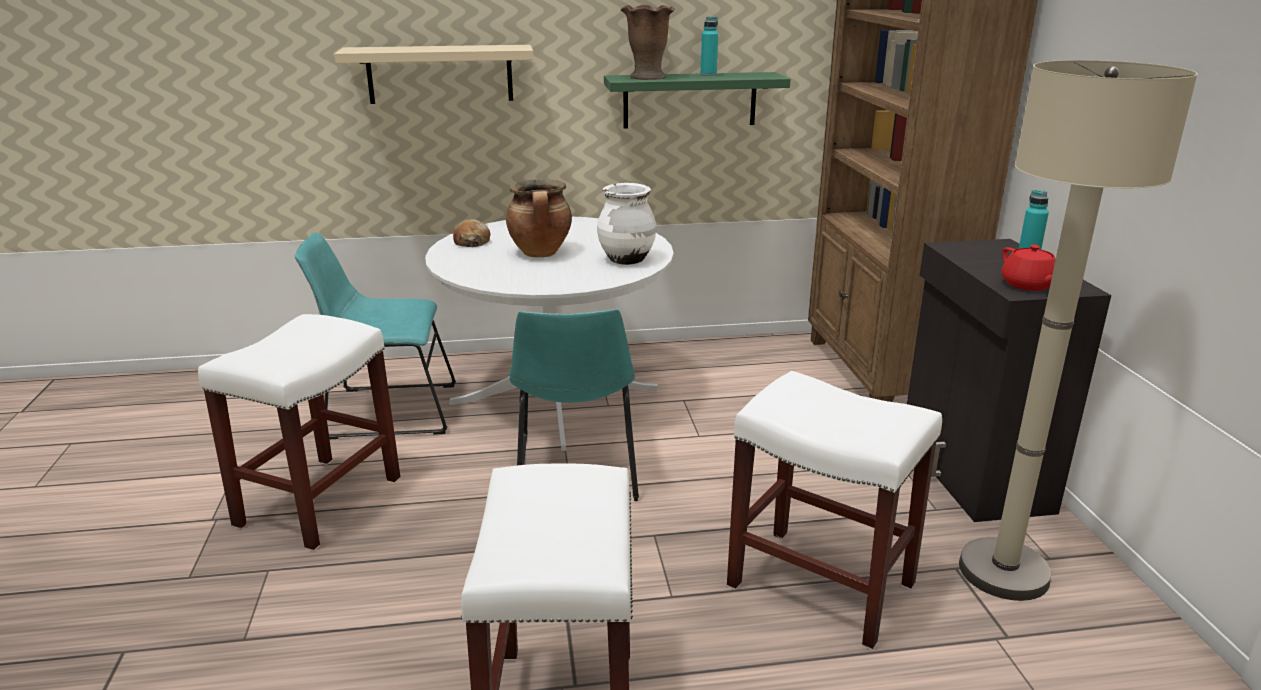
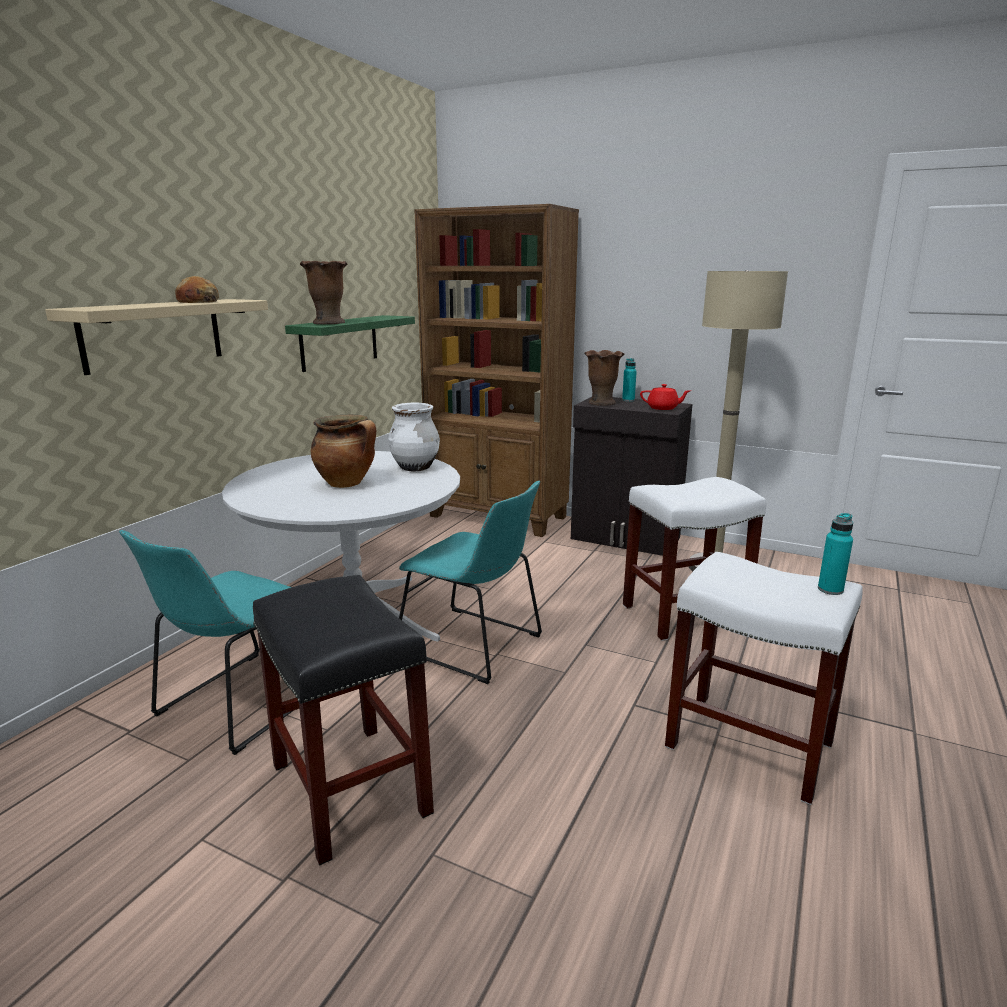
camera: 55 degrees left, 5 degrees down
(319, 502) = (351, 789): white stool -> black stool
(472, 242) = (265, 495): bread -> bread (198, 302)
(708, 75) = (356, 319): turquoise bottle -> turquoise bottle (830, 589)
(972, 251) = (601, 403): none -> brown vase

